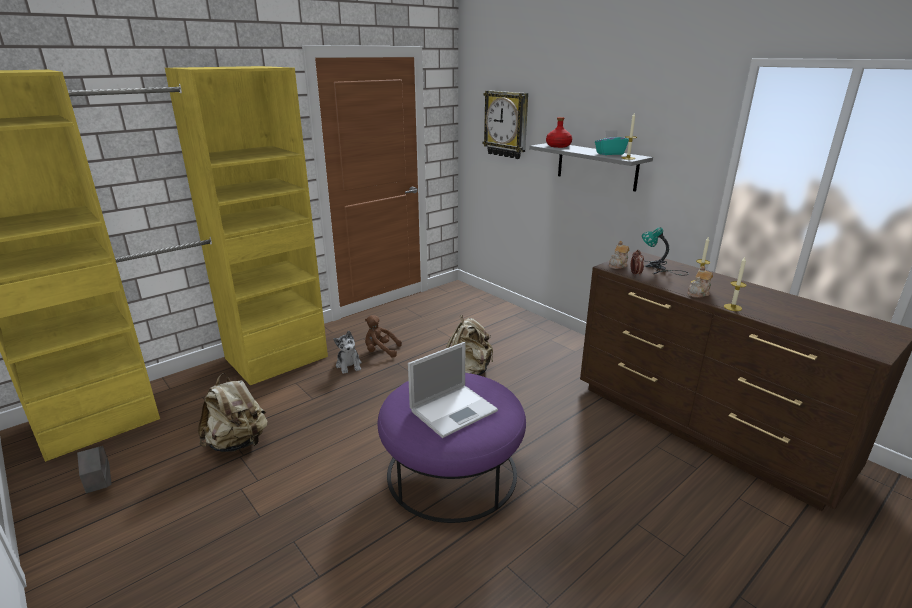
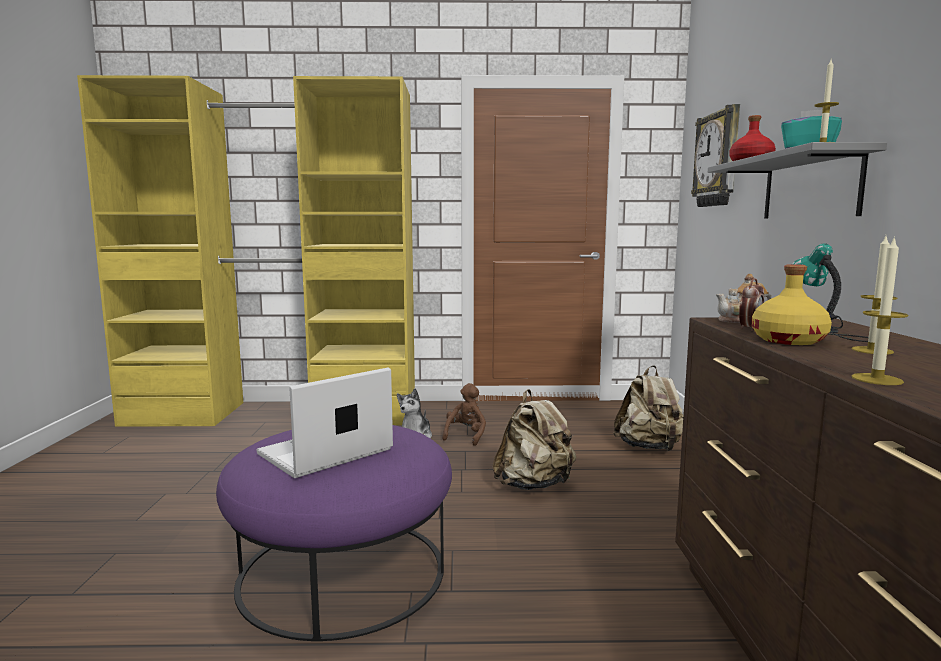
camera: 40 degrees right, 15 degrees down
(101, 487) = (106, 453): grey planter -> none
(238, 443) = (226, 461): beige backpack -> beige backpack (649, 448)
(380, 351) = (466, 436): brown plush toy -> brown plush toy turned 60 degrees clockwise
(454, 410) = (323, 453): laptop -> laptop turned 135 degrees clockwise
(665, 282) = (789, 340): none -> yellow bottle
(699, 293) = (835, 357): teapot -> none

